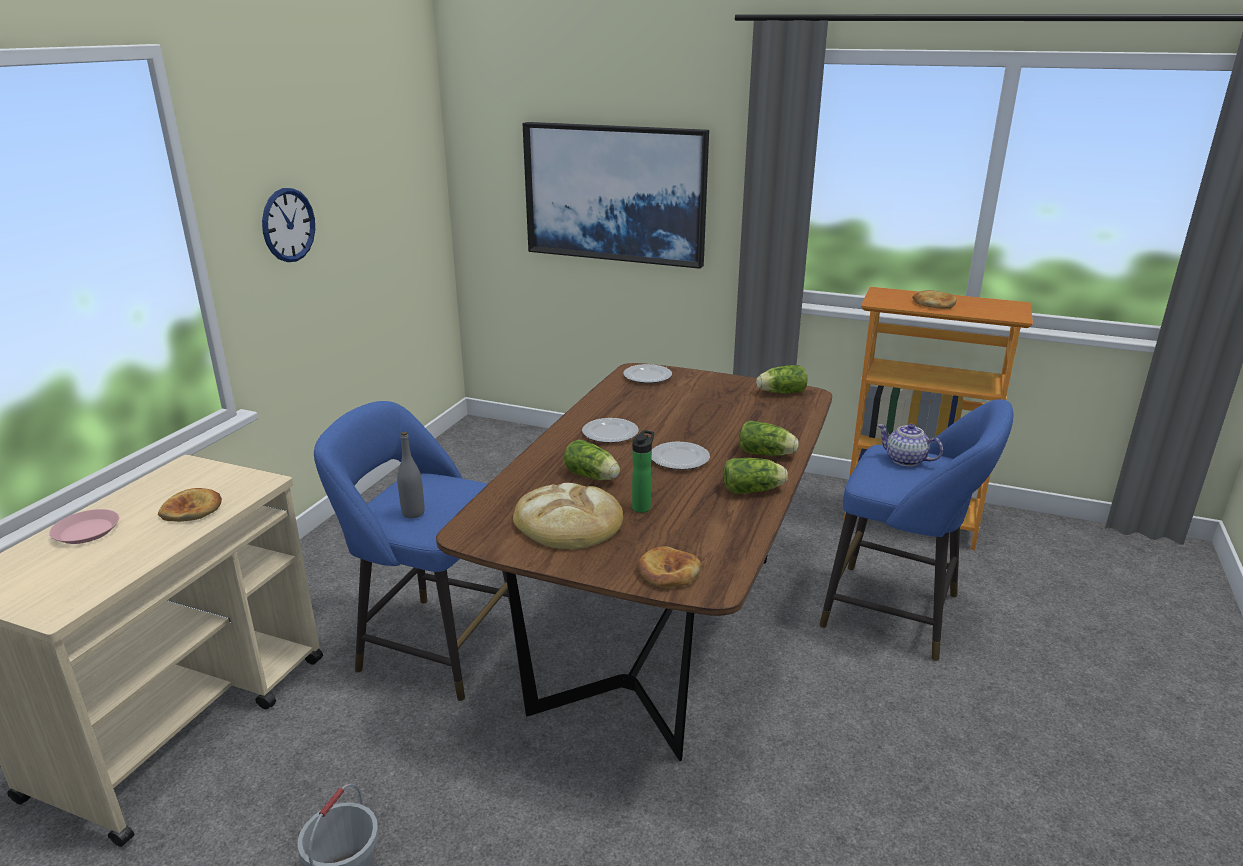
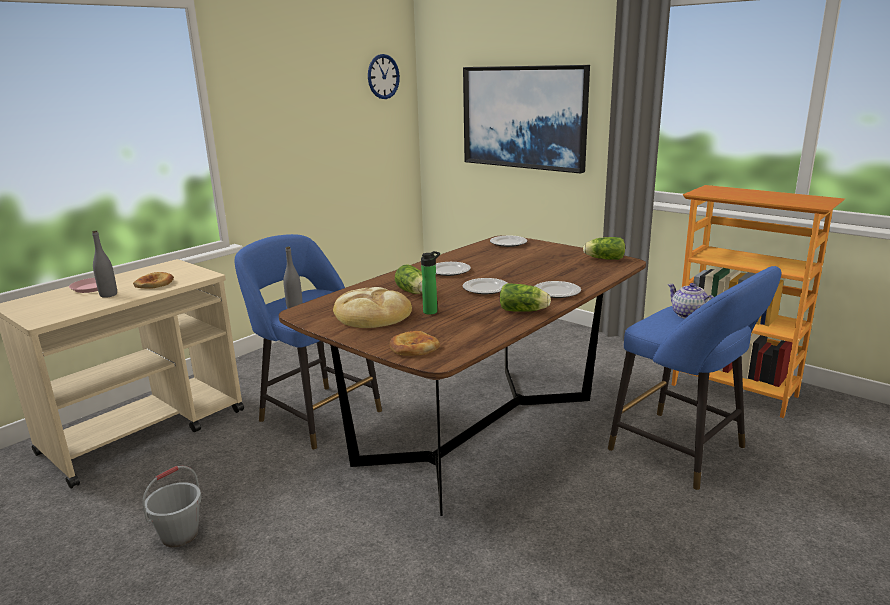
camera: 20 degrees right, 5 degrees down
(131, 542) = (108, 295): none -> grey bottle
(288, 225) = (281, 126): wall clock -> wall clock (383, 76)
(767, 454) = (556, 292): lettuce -> plate
(934, 303) = (750, 195): bread -> none

